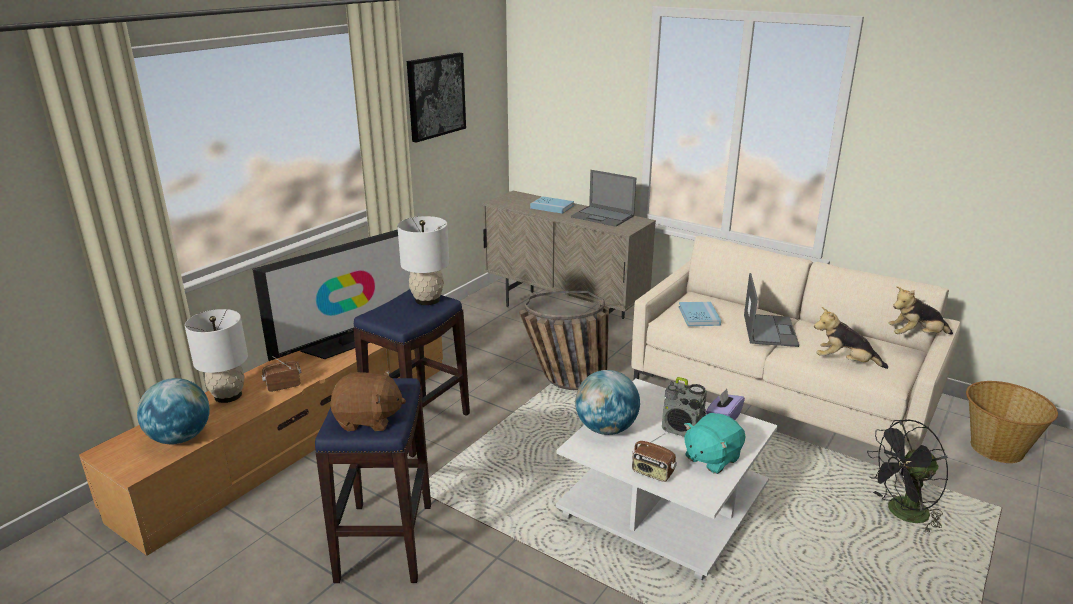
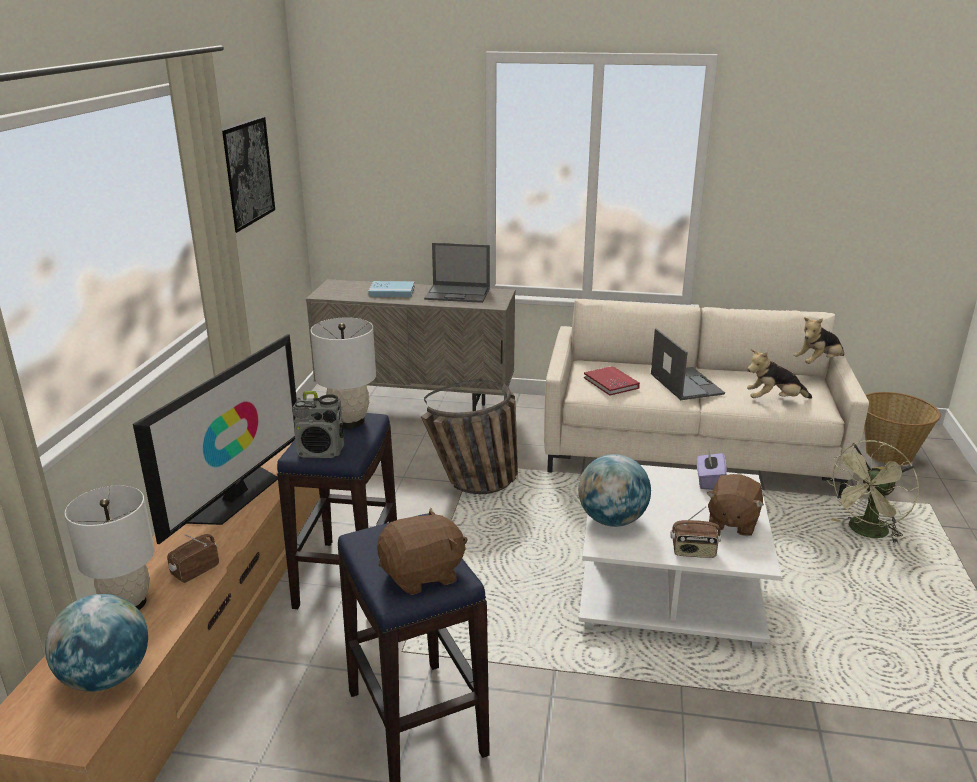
camera: 25 degrees left, 0 degrees up
(682, 429) = (682, 501): radio -> radio (321, 452)
(699, 316) = (611, 383): blue book -> red book
(711, 458) = (732, 522): turquoise plush toy -> brown plush toy
(901, 514) = (865, 532): black fan -> green fan

